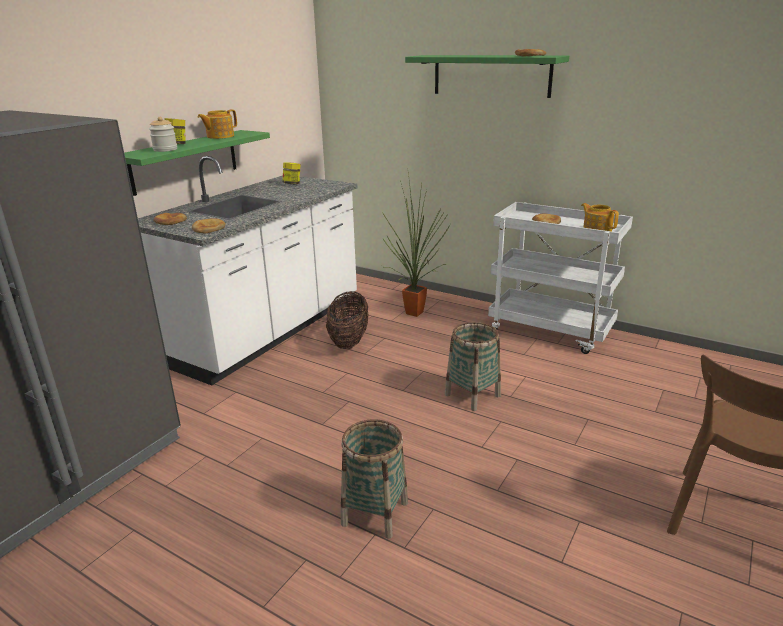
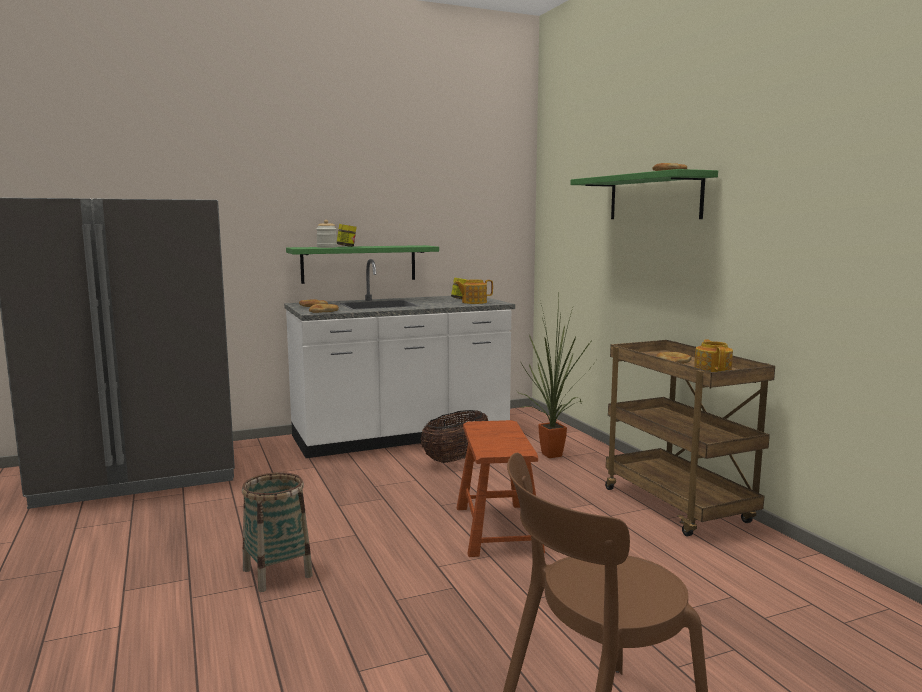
camera: 35 degrees right, 15 degrees down
(219, 136) = (393, 246): teapot -> teapot (473, 302)
(472, 395) = (497, 529): basket -> brown stool
(551, 331) = (679, 507): white cart -> brown cart

